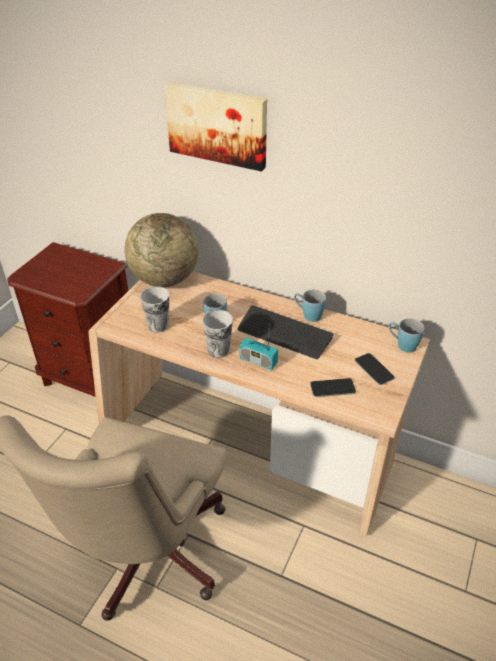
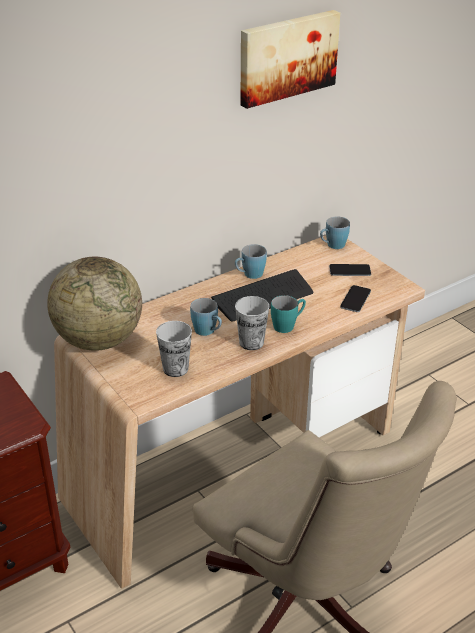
camera: 60 degrees left, 5 degrees down
(218, 124) = (119, 124): picture -> picture (287, 57)
(258, 361) = (288, 325): radio -> turquoise mug

